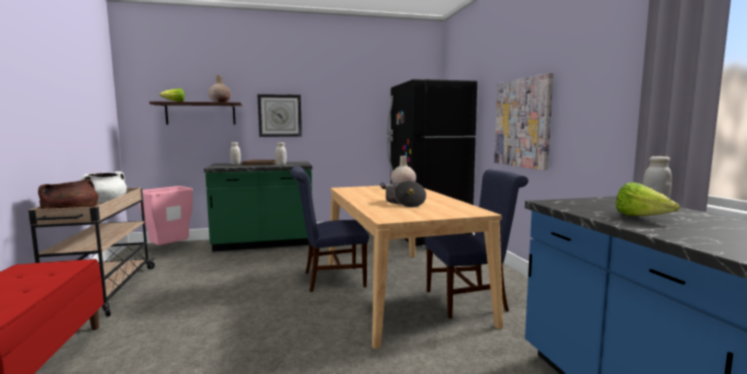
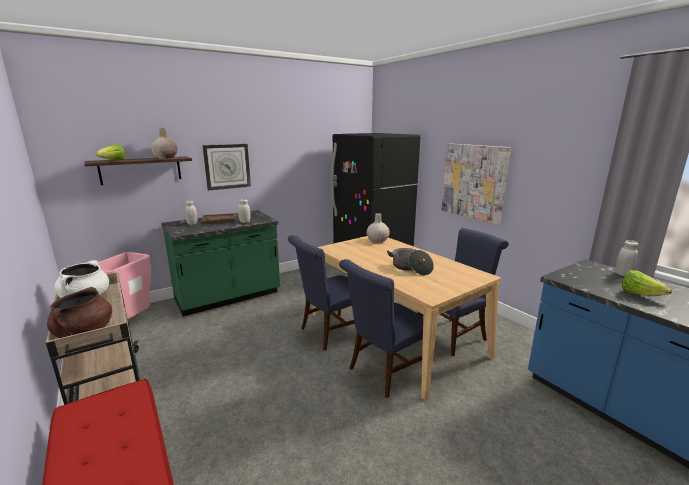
camera: 20 degrees left, 10 degrees up
(353, 318) = (384, 372): none -> blue chair

